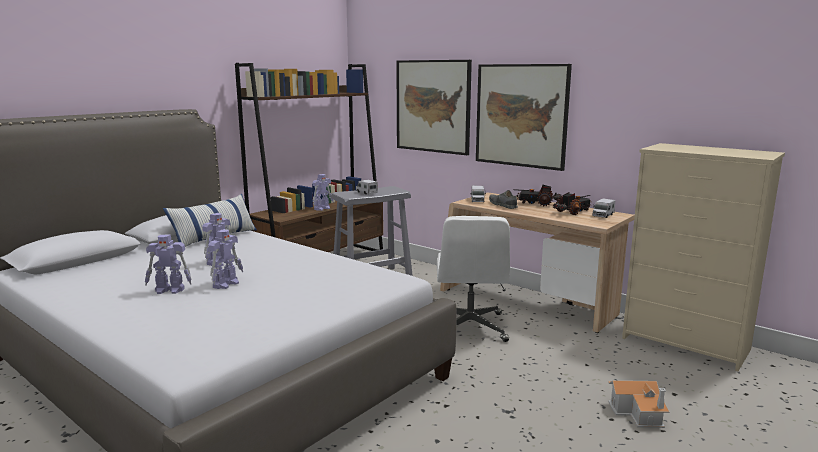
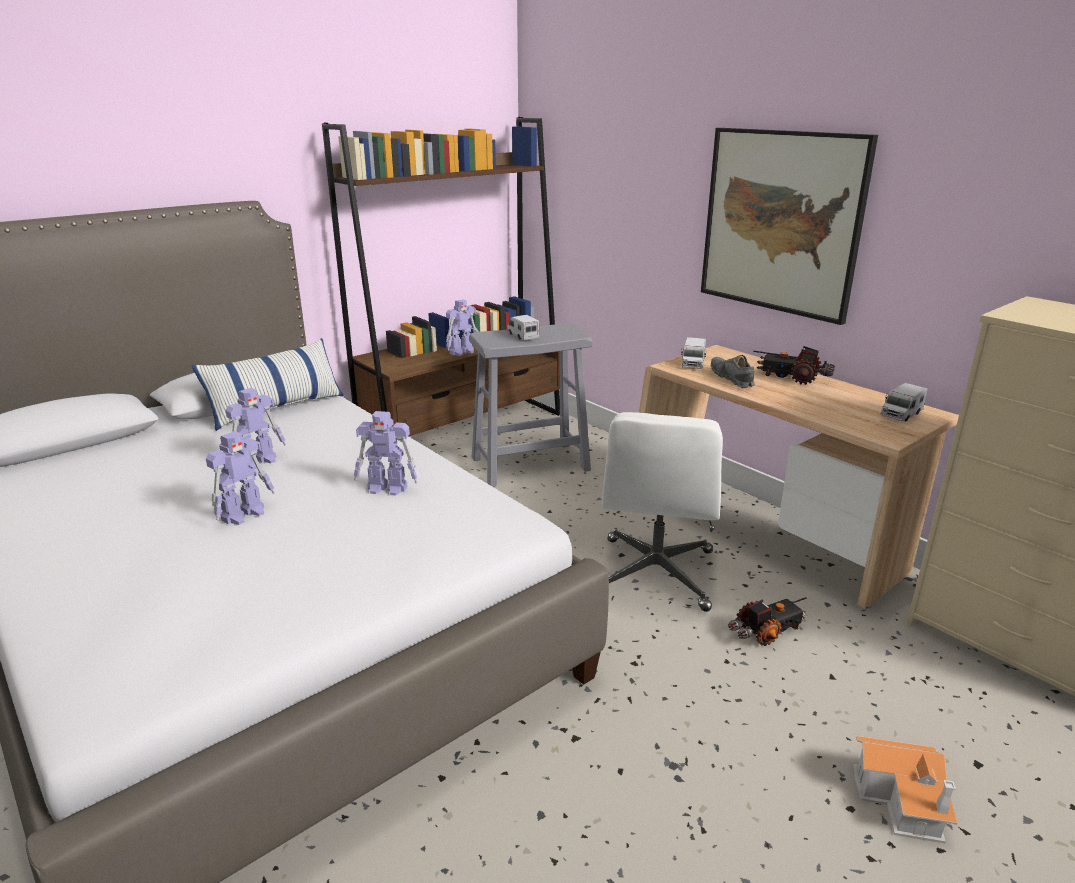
camera: 10 degrees right, 10 degrees up
(170, 290) = (158, 520): toy robot -> toy robot (388, 488)
(433, 106) = (641, 195): picture -> none
(572, 212) = (848, 402): toy truck -> toy truck (767, 631)

